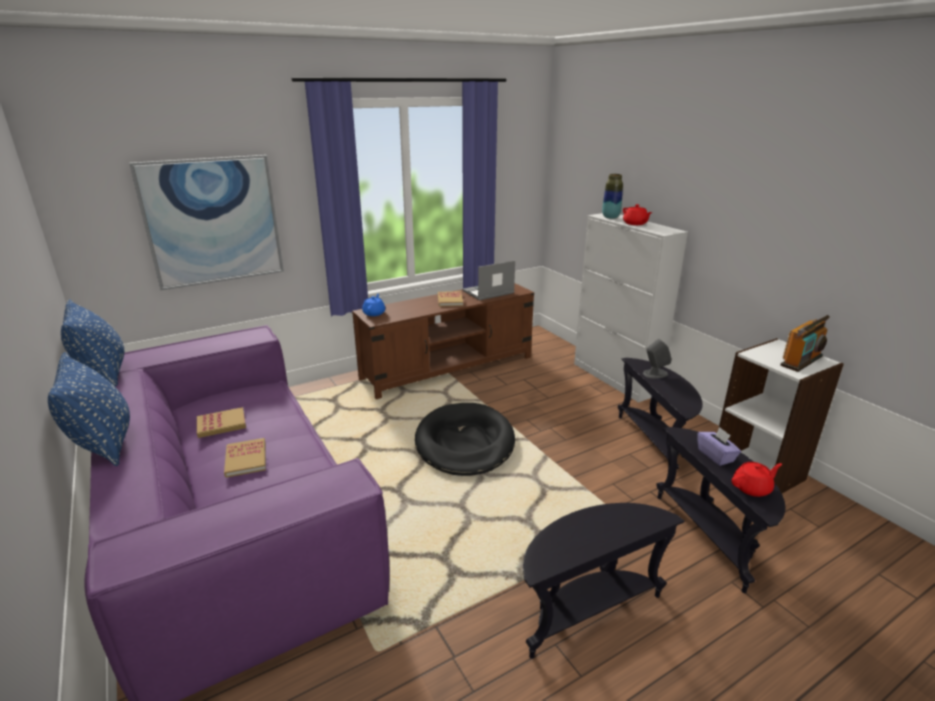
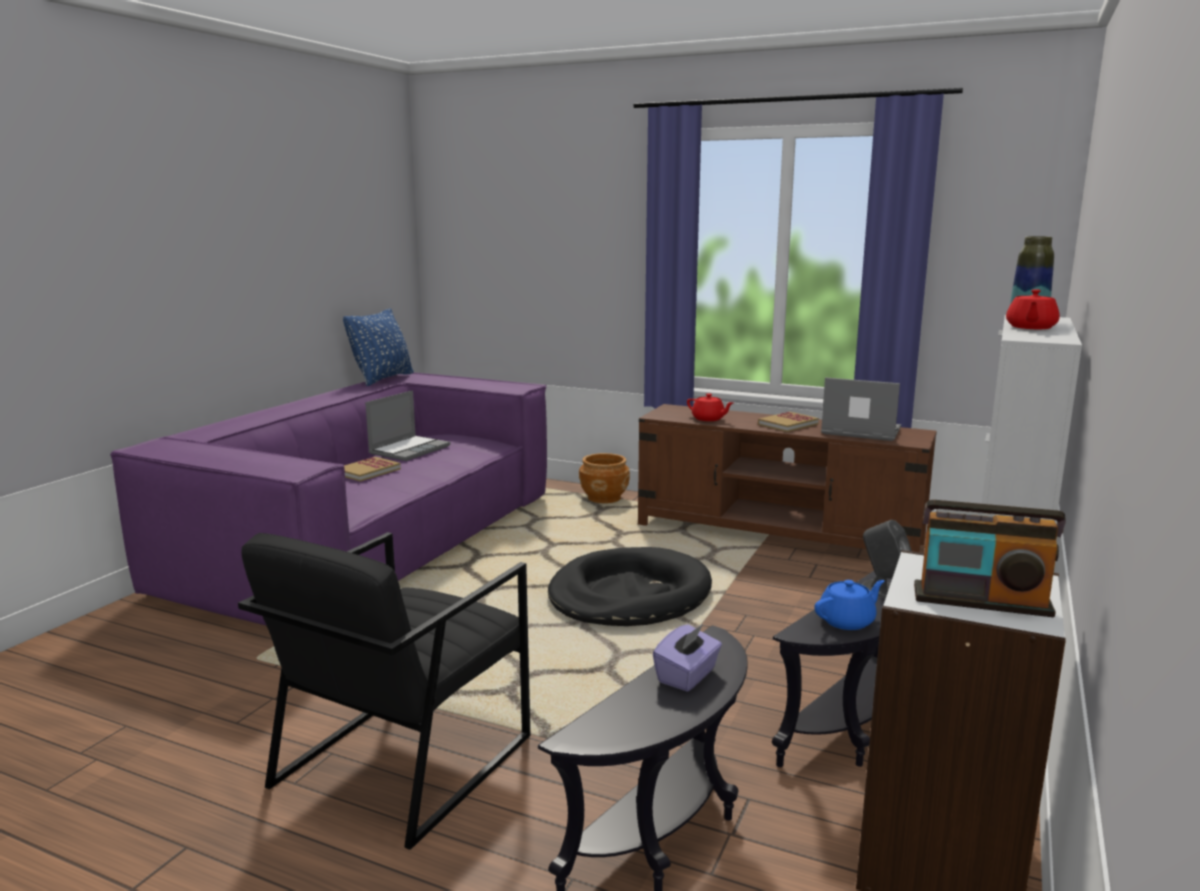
camera: 55 degrees right, 10 degrees down
(104, 444) = (282, 406): blue pillow -> none
(213, 221) = (545, 263): picture -> none
(221, 424) = (409, 449): book -> laptop
(317, 393) = (604, 499): none -> brown planter
(374, 313) = (675, 410): blue teapot -> blue teapot (847, 621)
(586, 610) = (402, 760): black side table -> black armchair
(752, 488) = (628, 718): red teapot -> red teapot (708, 419)

